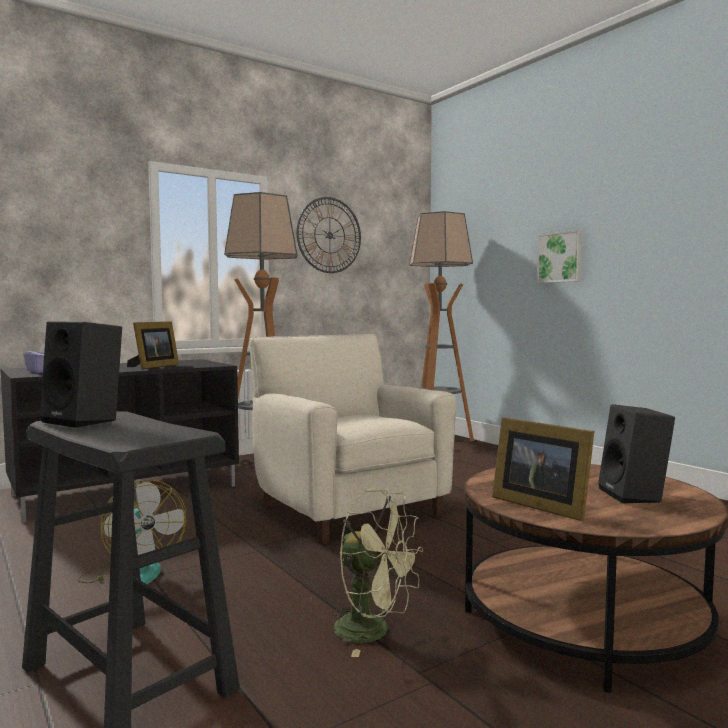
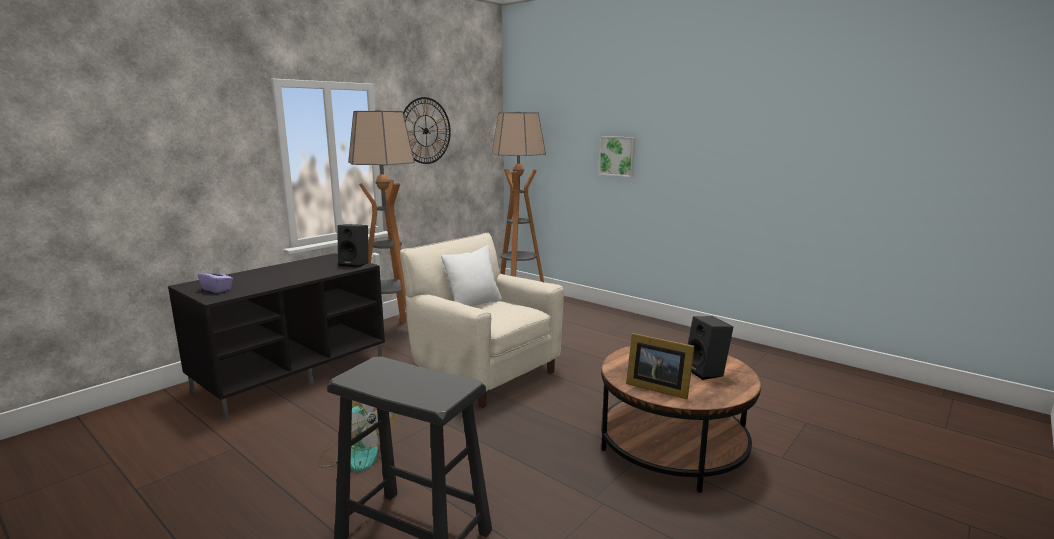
camera: 15 degrees left, 10 degrees up
(86, 421) = (370, 374): black speaker -> black speaker (355, 264)
(153, 366) = (309, 272): picture frame -> none
(339, 416) = (473, 305): none -> white pillow
(373, 632) = (552, 474): green fan -> none

